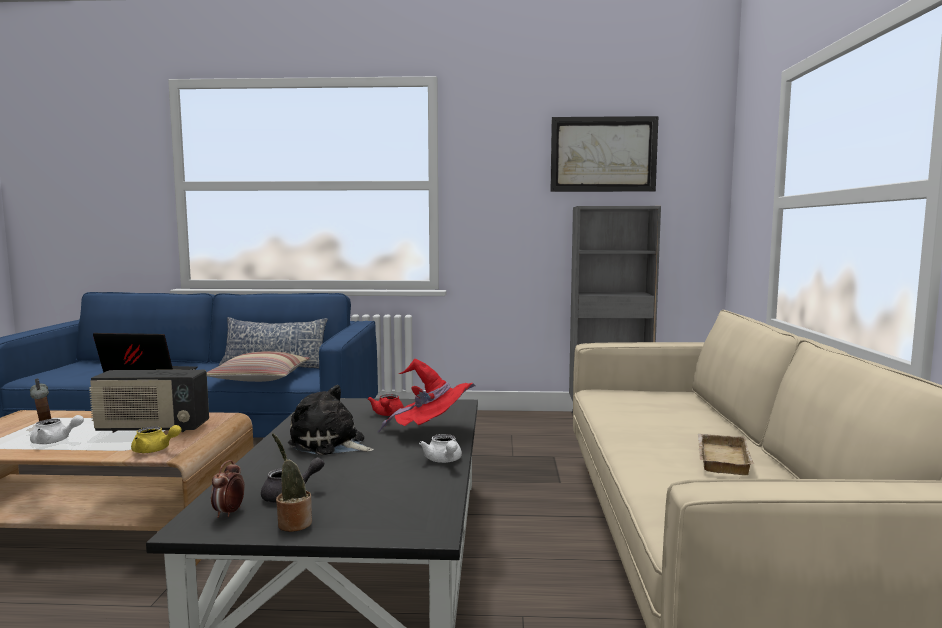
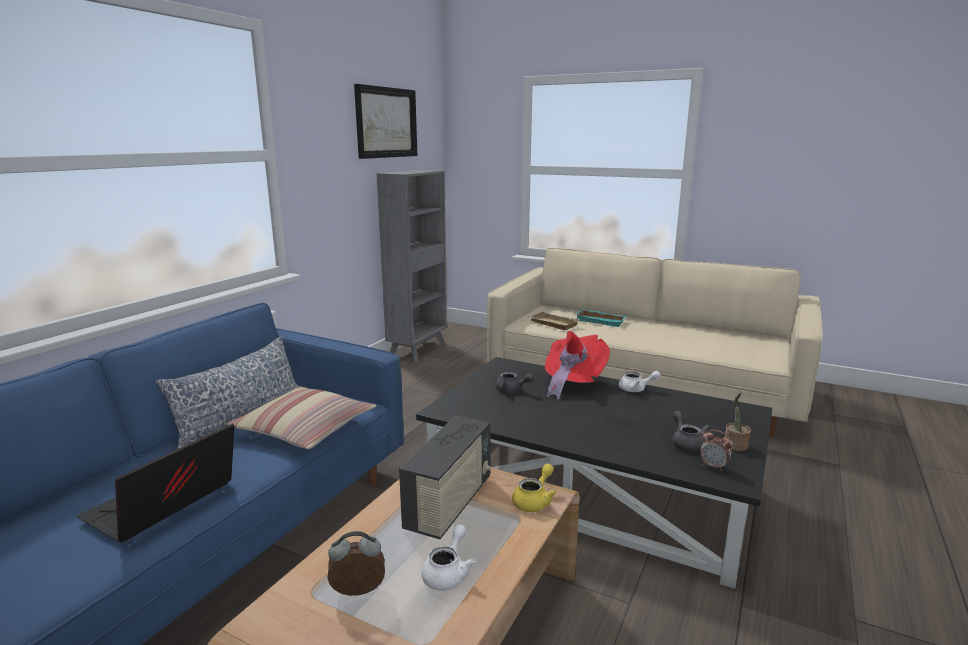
camera: 65 degrees left, 10 degrees up
(330, 444) = (577, 419): plush toy -> none
(387, 415) = (512, 390): red teapot -> grey teapot
(687, 420) = (601, 321): none -> turquoise tray
(720, 458) = (669, 331): beige tray -> beige tray (551, 324)

